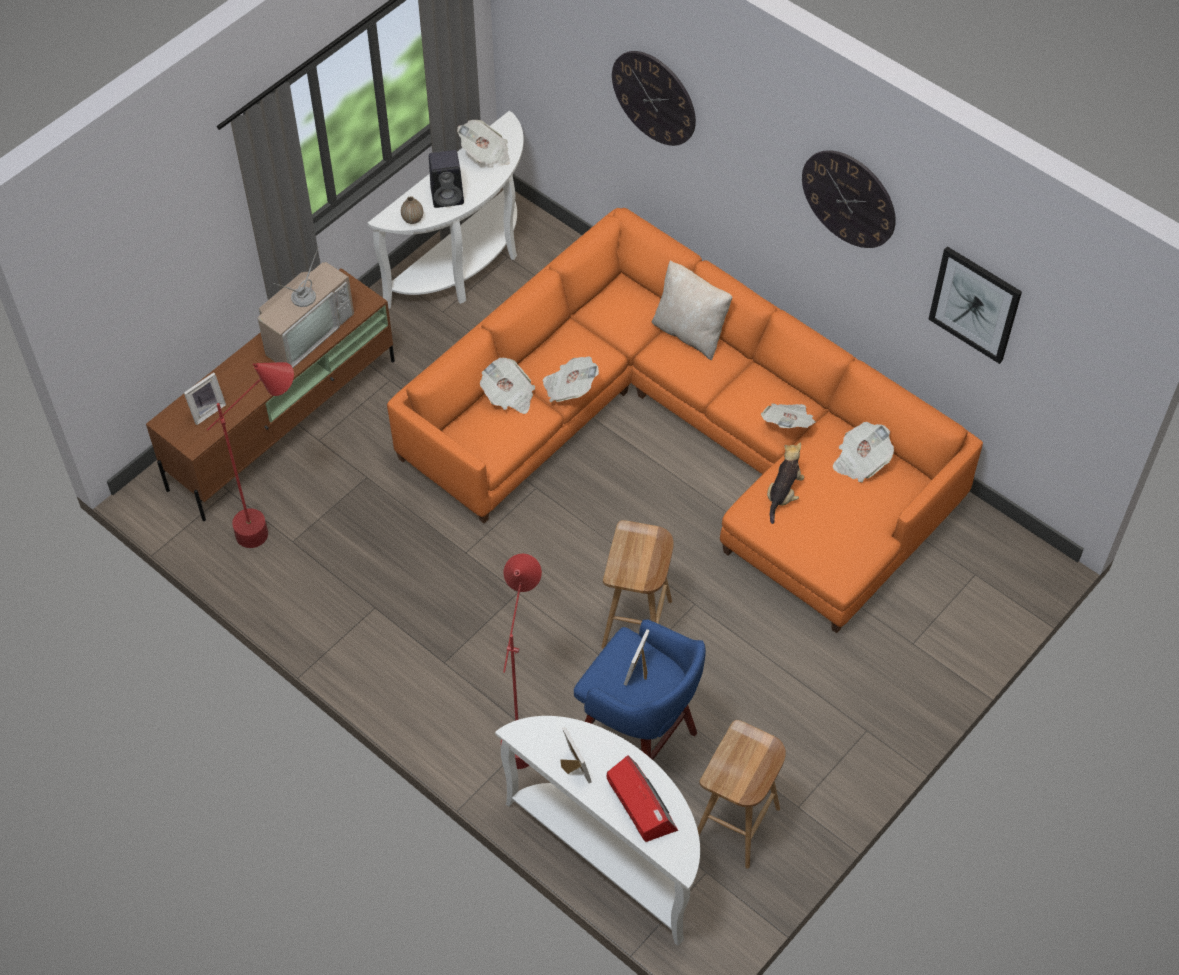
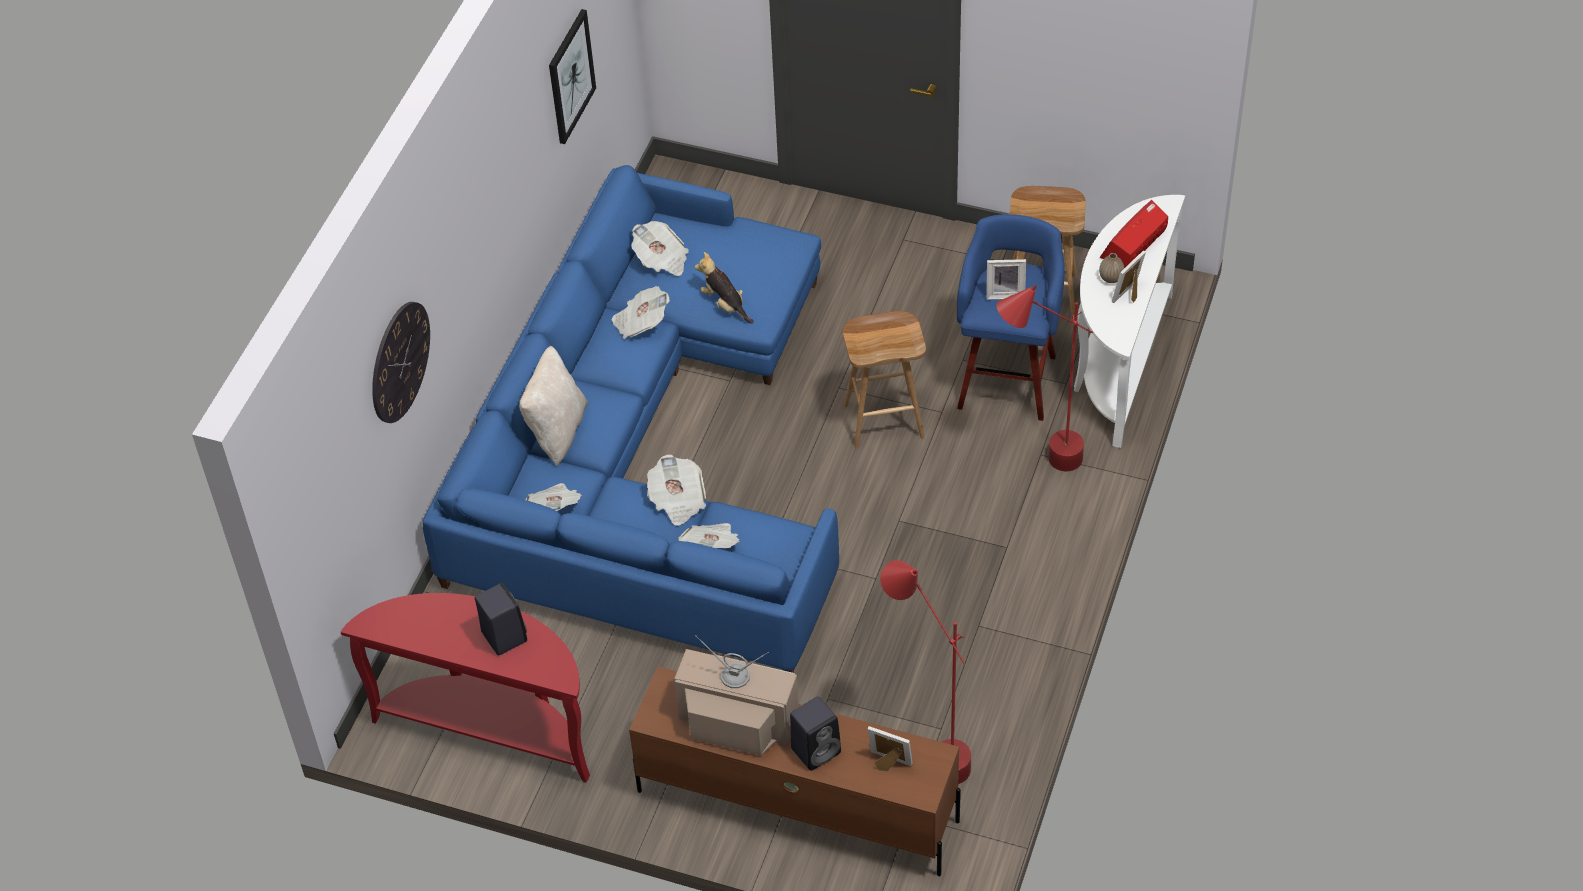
camera: 110 degrees left, 5 degrees down
(249, 371) = (817, 749): none -> black speaker
(412, 219) = (553, 654): vase -> vase (1111, 278)
(467, 266) = (491, 726): white console table -> red console table
(486, 154) = (422, 626): newspaper -> newspaper (554, 508)
(689, 438) = (646, 452): orange sofa -> blue sofa
(783, 494) = (725, 304): plush toy -> plush toy turned 45 degrees clockwise
(849, 198) = (504, 156): wall clock -> none

